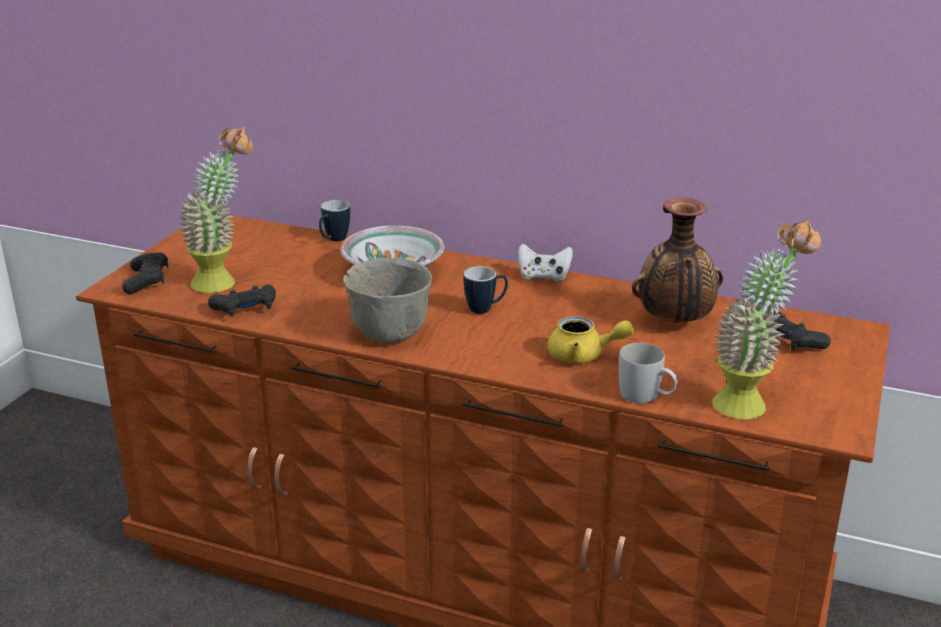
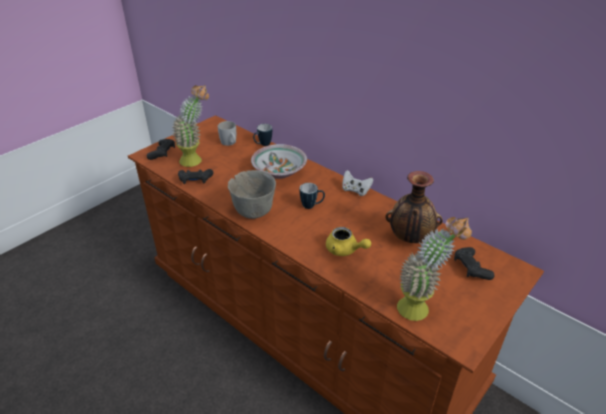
camera: 20 degrees right, 10 degrees up
(646, 397) = (363, 288): white mug -> white mug (230, 143)

